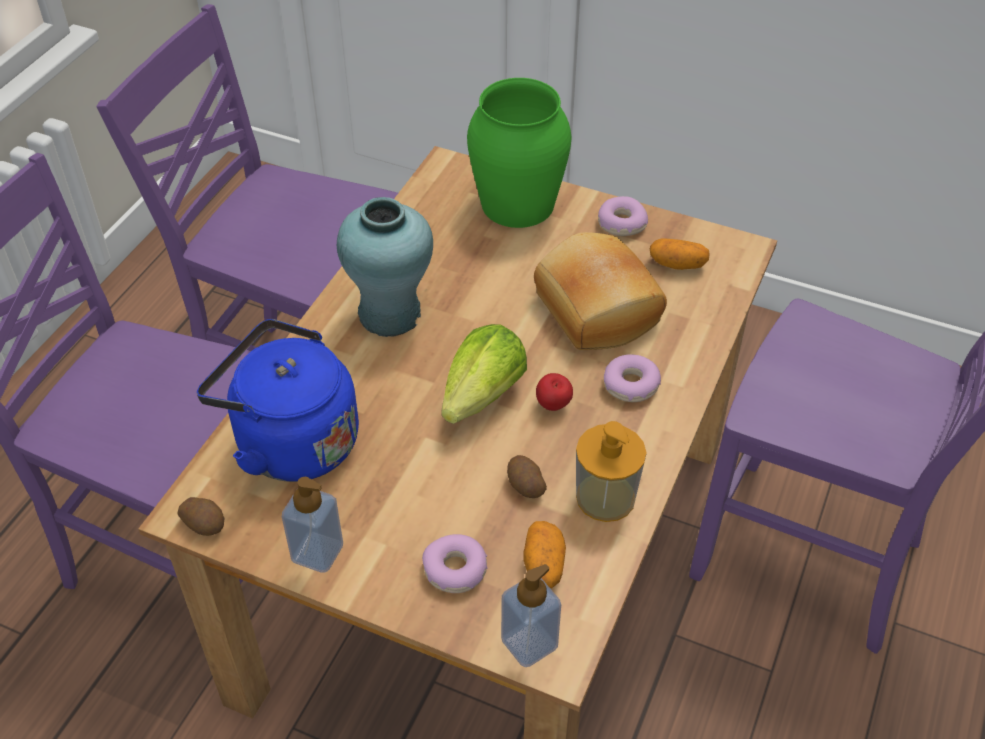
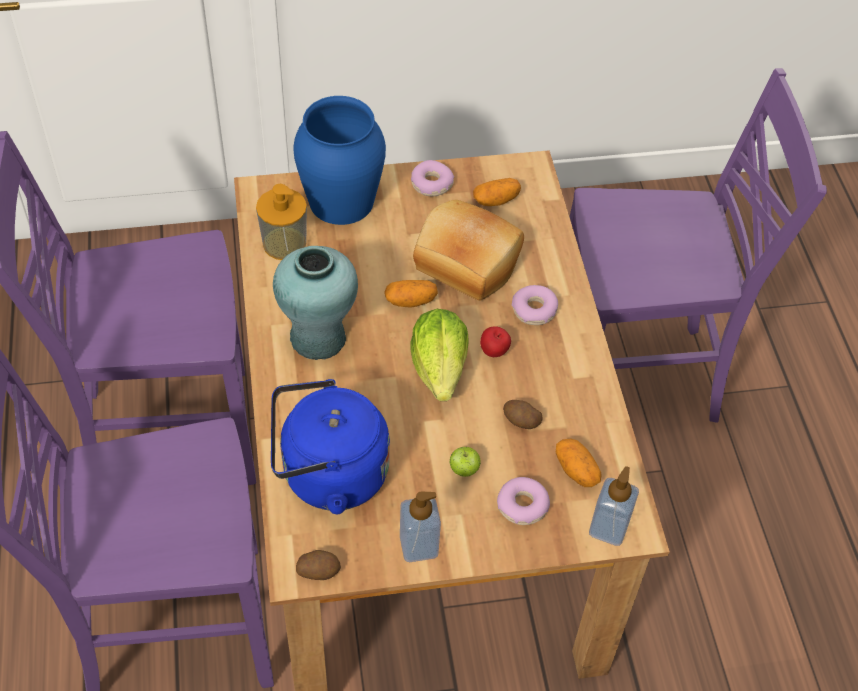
camera: 35 degrees left, 5 degrees up
(425, 503) = (464, 470): none -> apple
(508, 320) = (410, 301): none -> potato
(517, 203) = (340, 200): green vase -> blue vase
(605, 497) = (579, 401): soap dispenser -> soap dispenser (284, 244)

